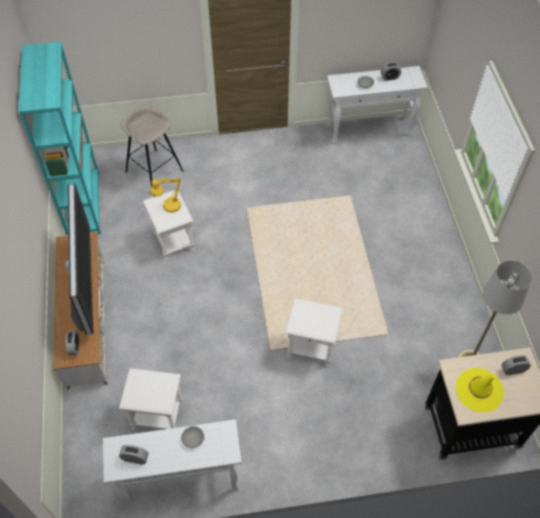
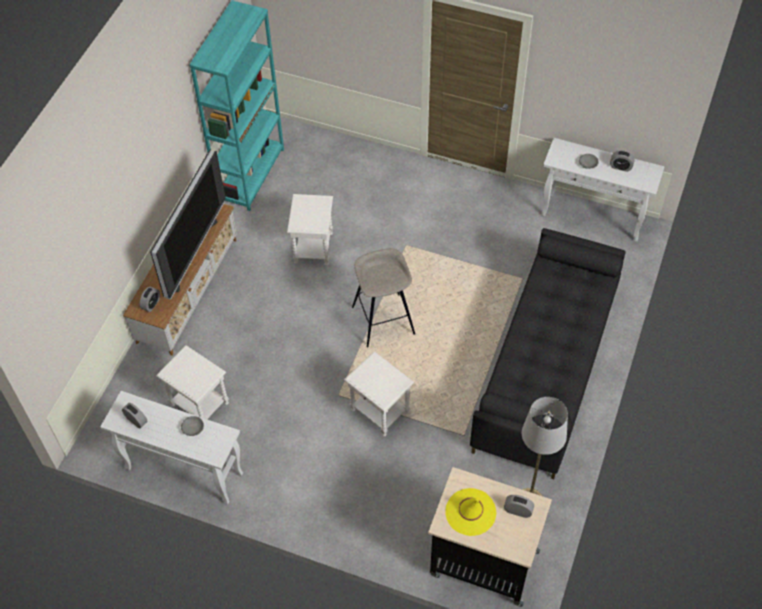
camera: 30 degrees right, 0 degrees up
(154, 171) = (338, 169): grey stool -> grey stool (383, 320)
(168, 207) = (312, 211): yellow table lamp -> none
(412, 255) = (545, 369): none -> black sofa

